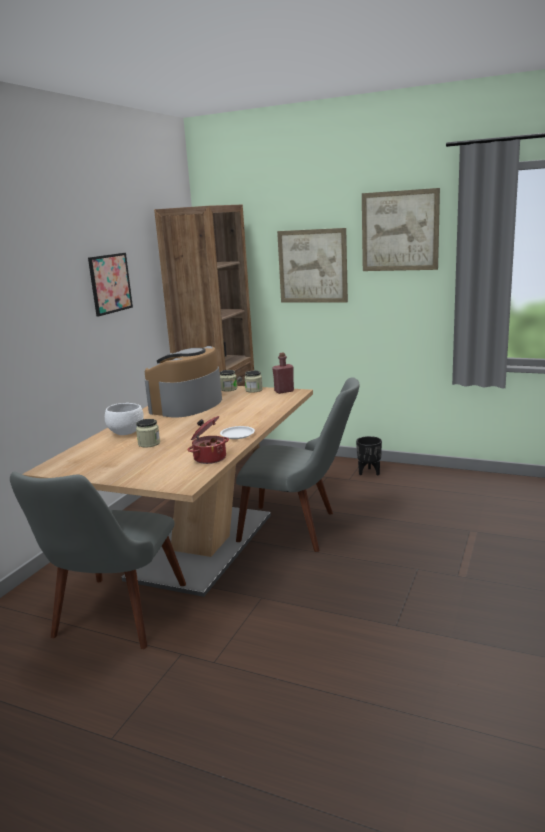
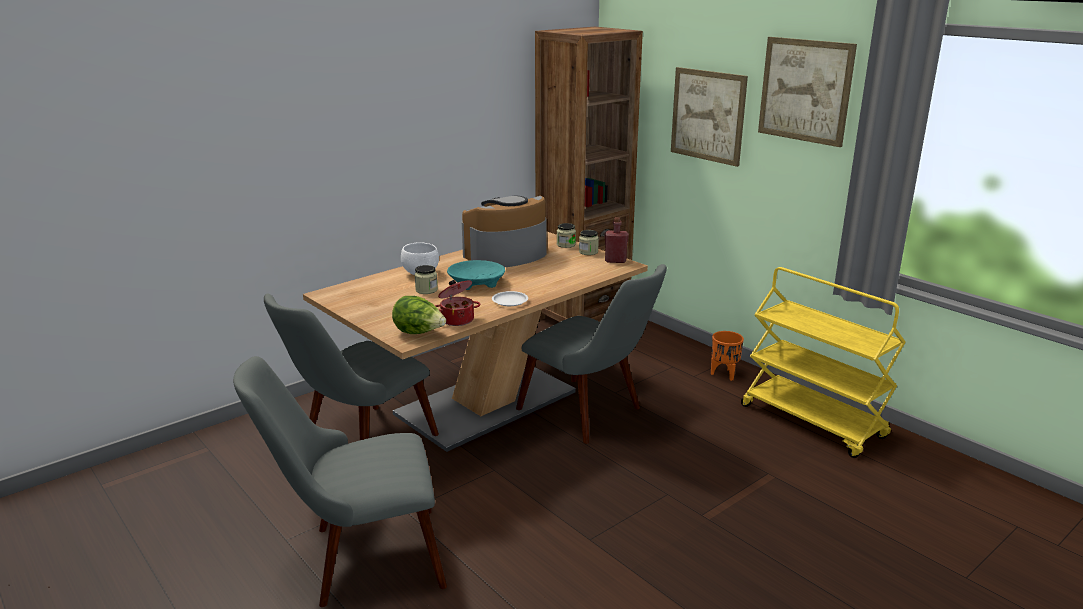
camera: 25 degrees right, 5 degrees up
(110, 283) = (463, 111): picture -> none
(188, 429) = (476, 283): none -> turquoise bowl
(188, 476) = (419, 333): none -> lettuce
(207, 726) = (358, 559): none -> grey chair
(369, 472) = (724, 374): black planter -> orange planter
(461, 487) = (813, 422): none -> yellow cart

